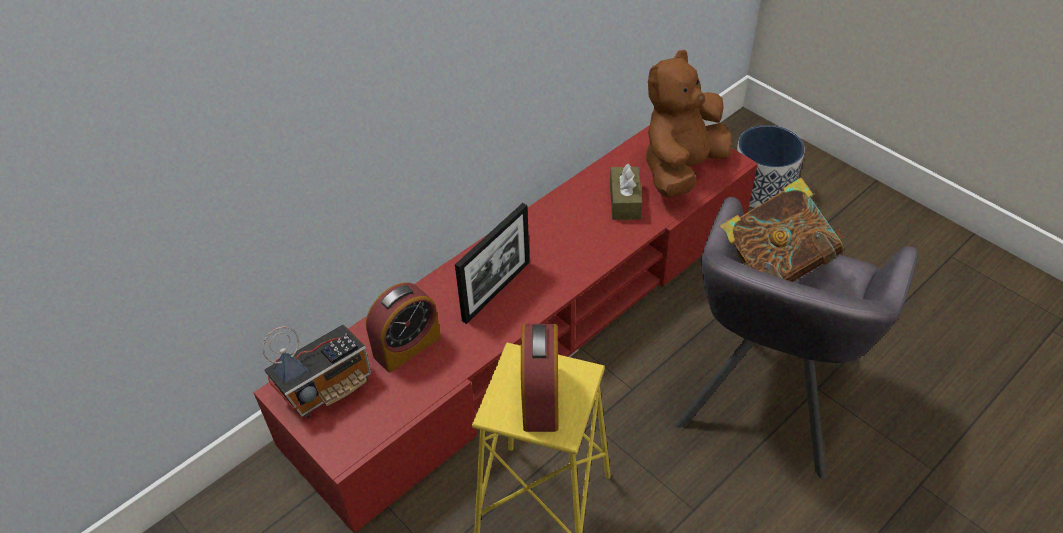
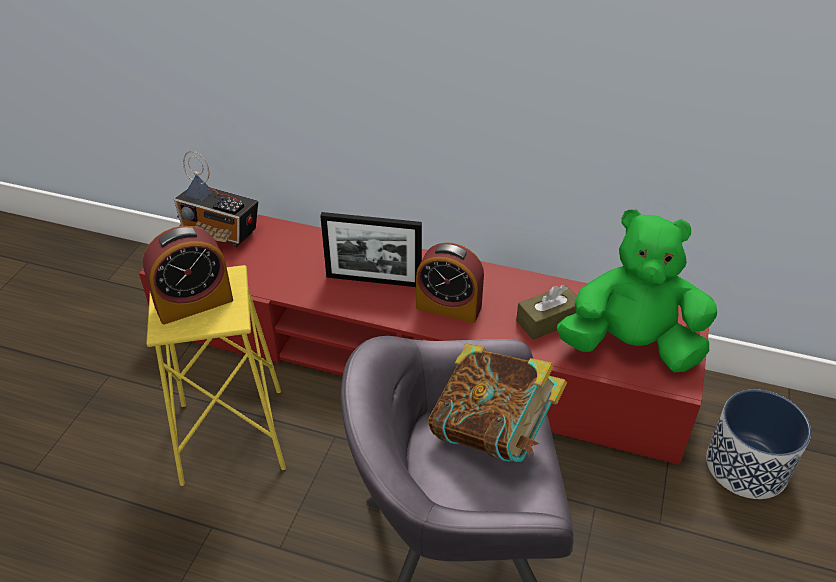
camera: 60 degrees right, 5 degrees down
(407, 346) = (283, 255): alarm clock -> alarm clock (448, 307)
(681, 169) = (631, 346): brown plush toy -> green plush toy

